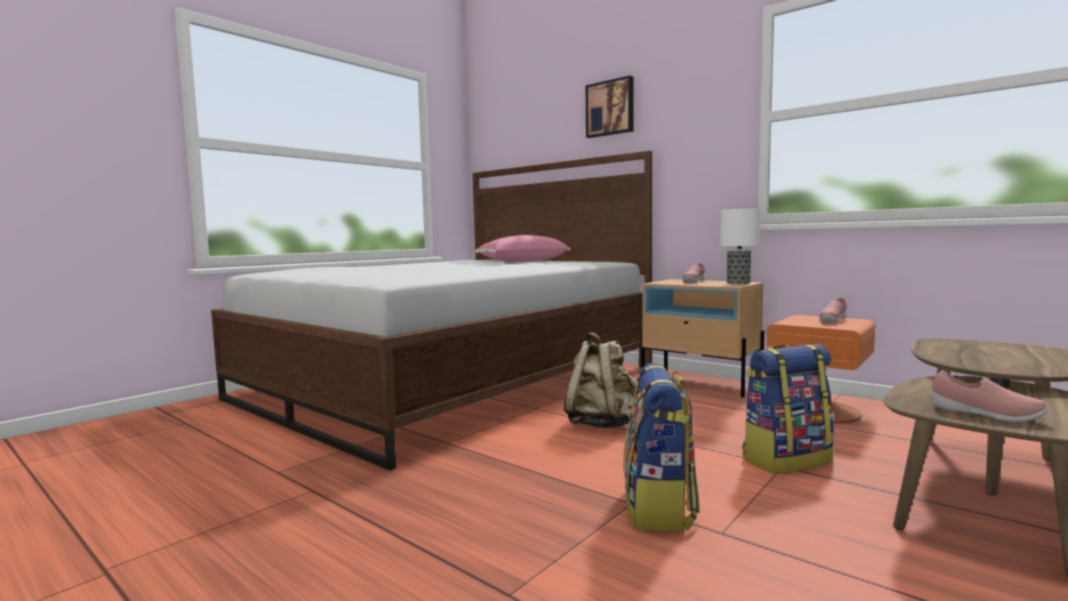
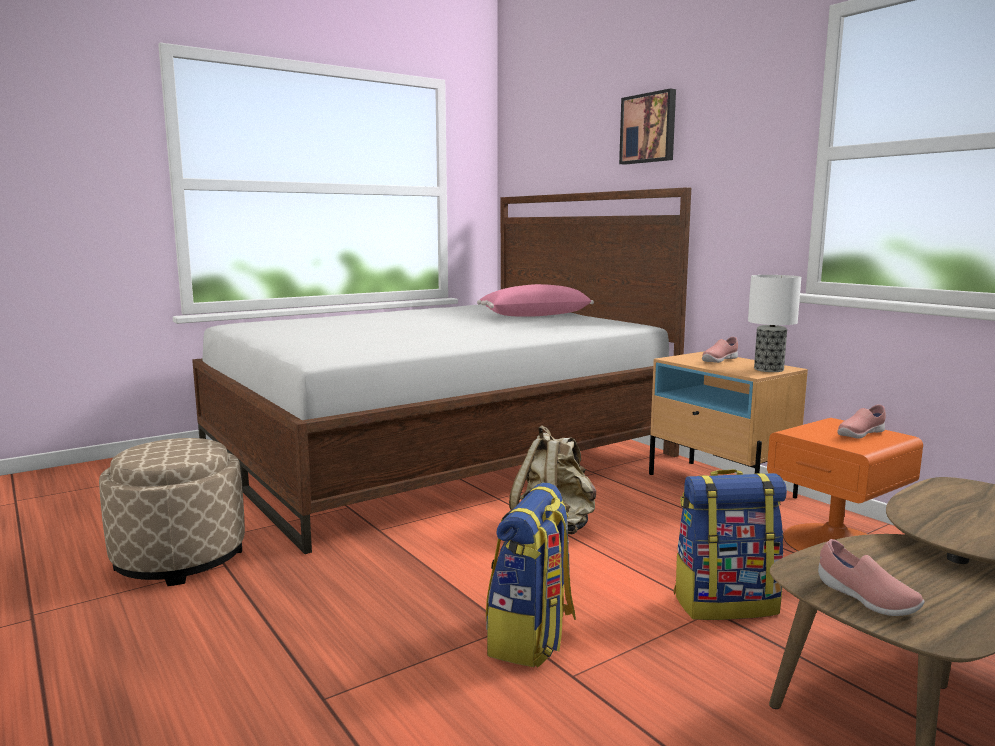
camera: 15 degrees right, 5 degrees up
(257, 490) = (180, 558): none -> beige ottoman

